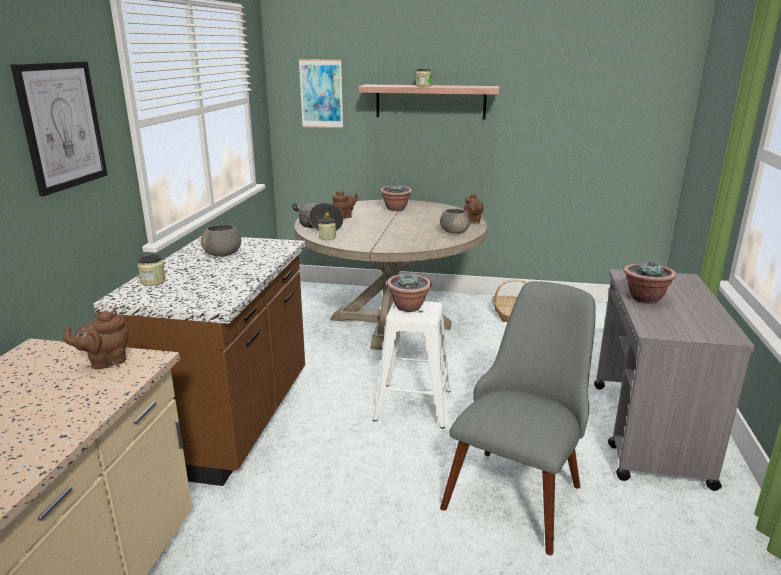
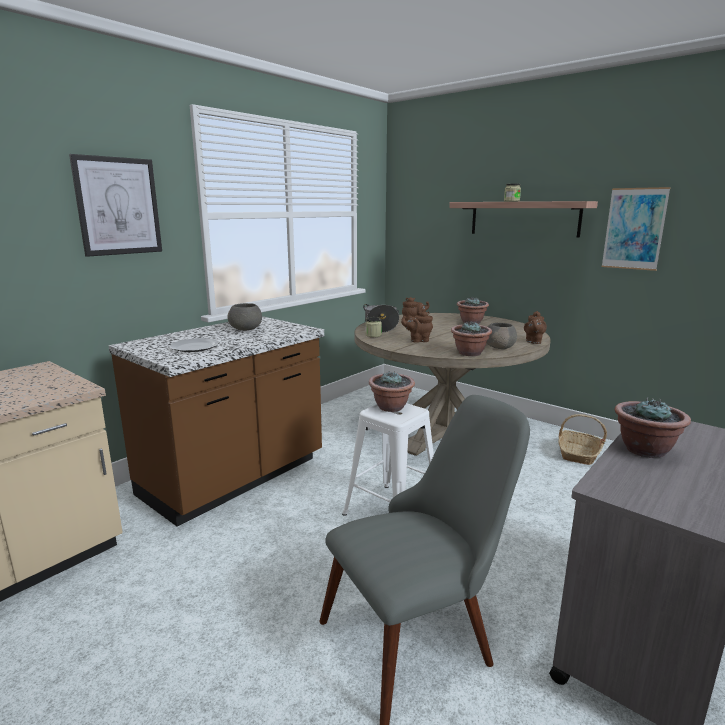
camera: 30 degrees right, 5 degrees down
(105, 362) = (54, 384): brown teapot -> brown teapot (418, 340)
(153, 281) = (167, 338): jar -> none
(208, 285) = (194, 347): none -> plate
(321, 94) = (427, 211): picture -> picture (634, 229)
(439, 242) = (470, 353): none -> potted plant

